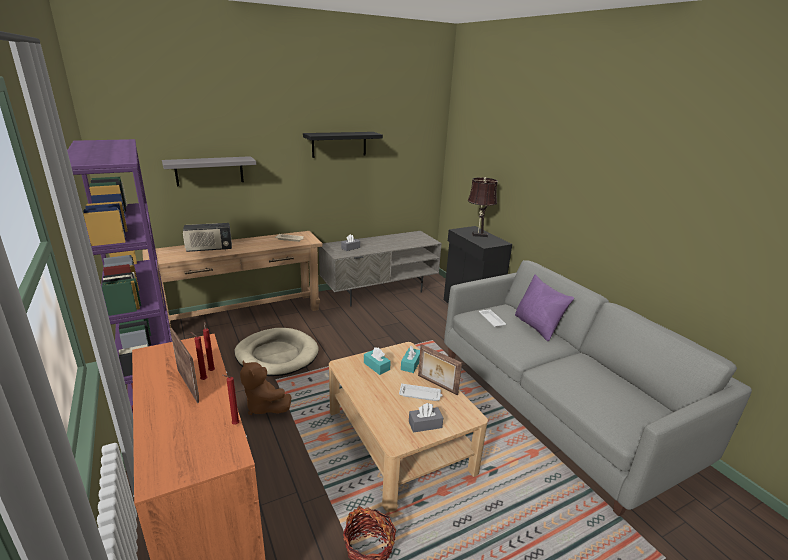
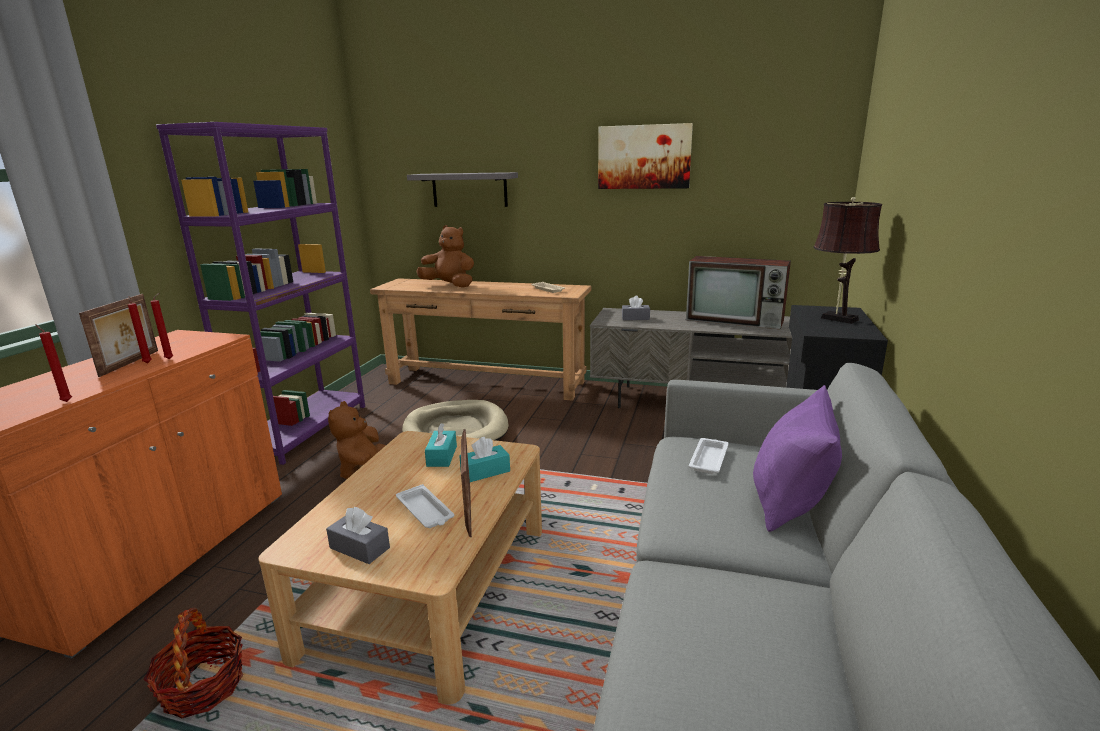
camera: 45 degrees right, 5 degrees down
(209, 249) = (449, 285): radio -> brown plush toy
(339, 144) = (644, 157): black shelf -> picture
(401, 238) = (736, 320): none -> television

